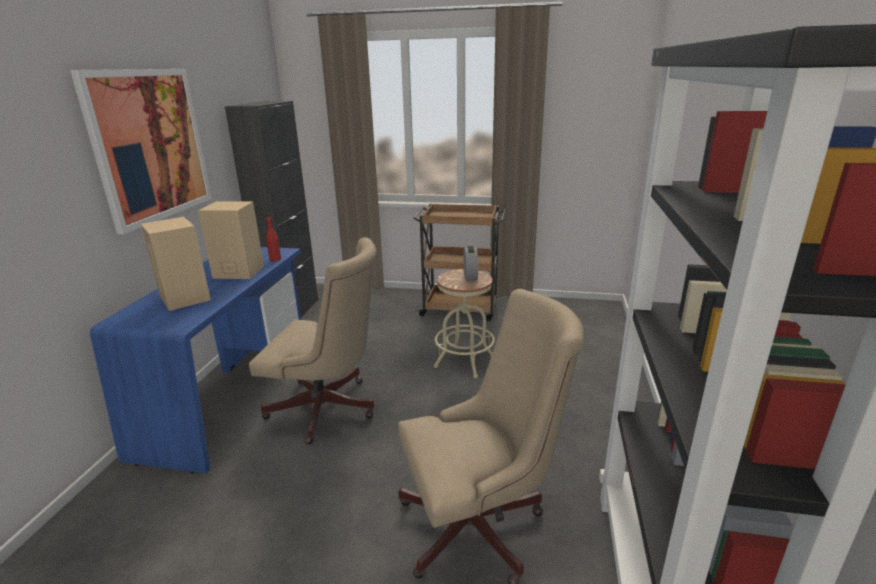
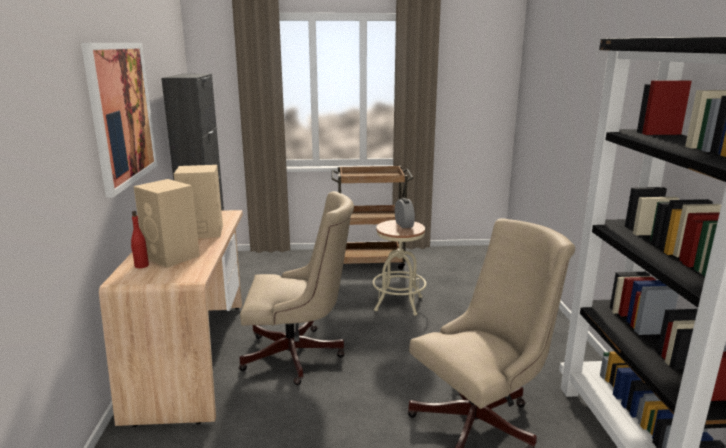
camera: 15 degrees left, 5 degrees down
(233, 395) = (195, 355): blue desk -> beige desk
(275, 259) = (228, 220): red bottle -> red bottle (141, 266)

